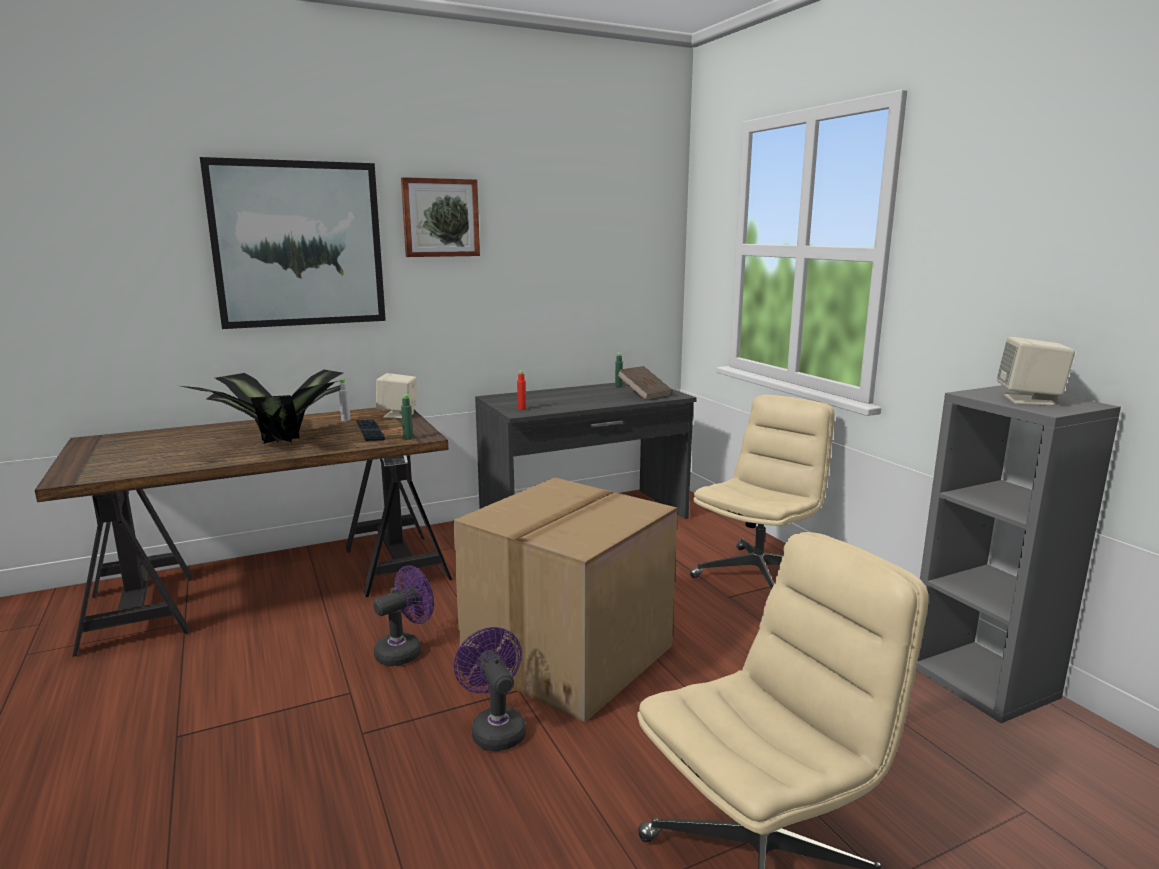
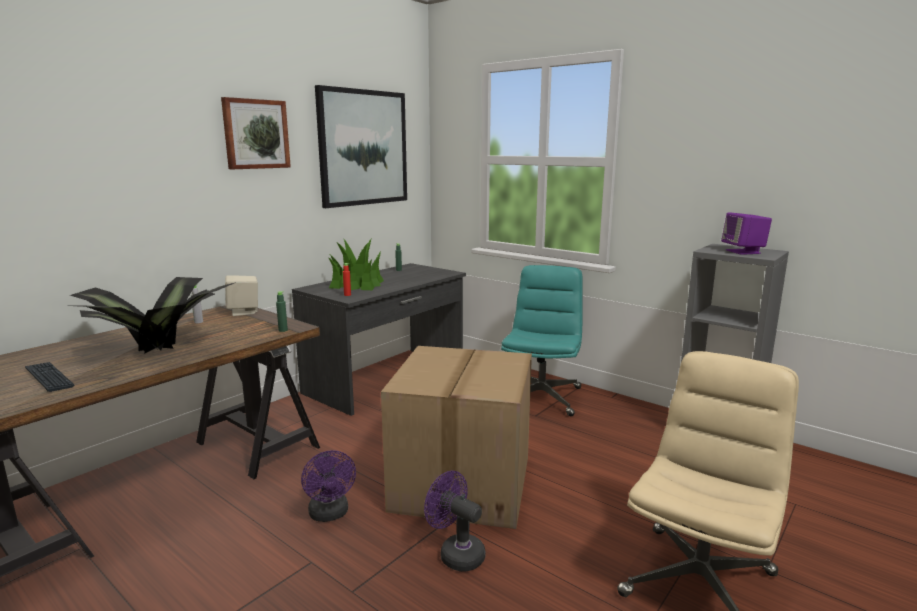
camera: 25 degrees left, 0 degrees up
(298, 244) = (131, 159): picture -> picture (363, 148)
(370, 431) = (237, 329): keyboard -> keyboard (49, 378)
(405, 651) = (330, 514): purple fan -> purple fan turned 135 degrees clockwise
(548, 398) = (356, 284): none -> potted plant
(644, 394) = (426, 274): brown book -> none
(757, 575) = (541, 396): beige office chair -> turquoise office chair
(1029, 400) = (743, 252): beige speaker -> purple speaker

